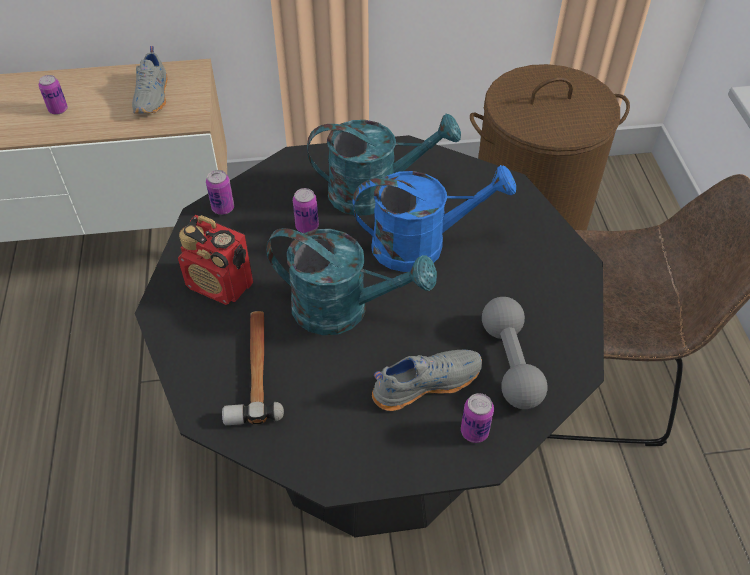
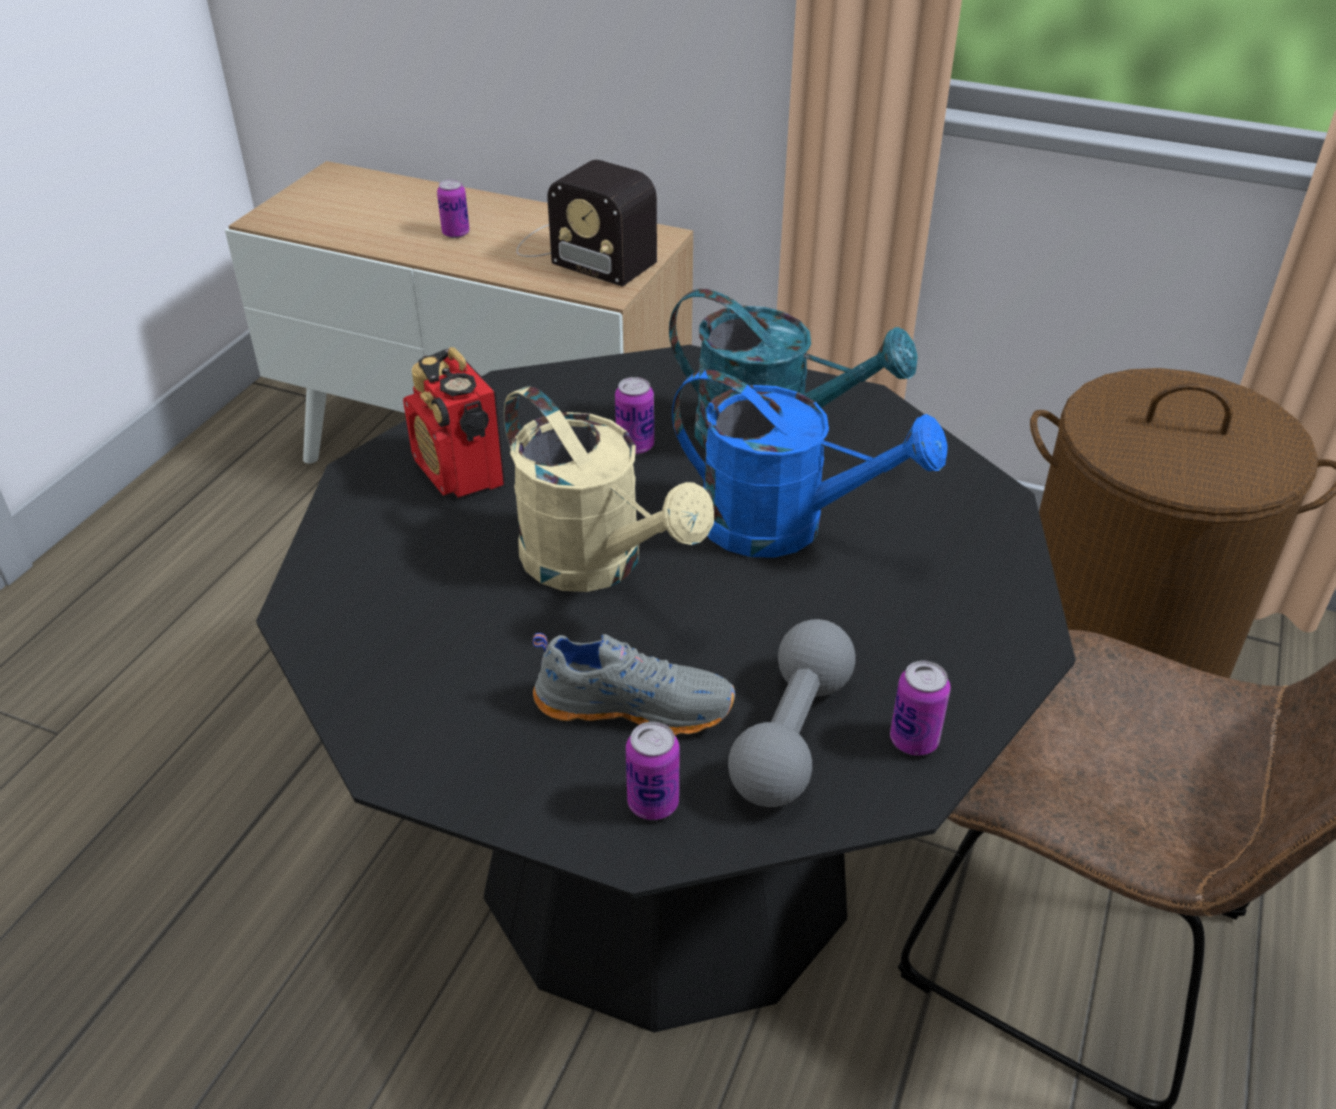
camera: 30 degrees right, 10 degrees down
(153, 97) = (582, 252): grey shoe -> radio
(223, 208) = (542, 387): can -> can (914, 740)
(254, 369) = (413, 587): hammer -> none
(344, 310) = (597, 564): turquoise watering can -> beige watering can

